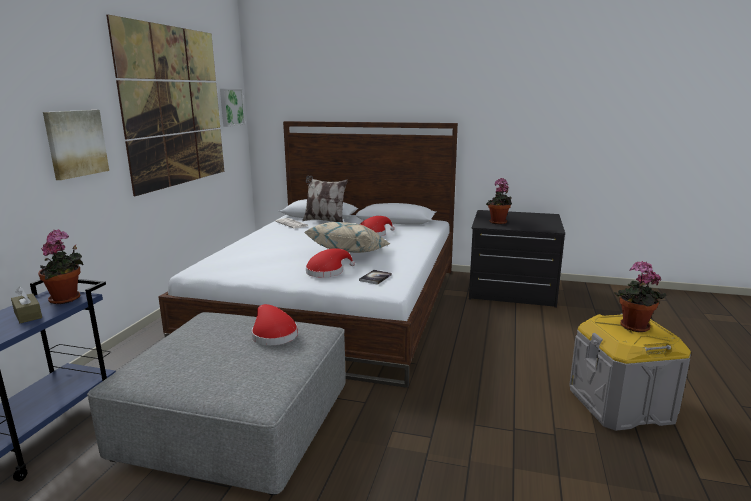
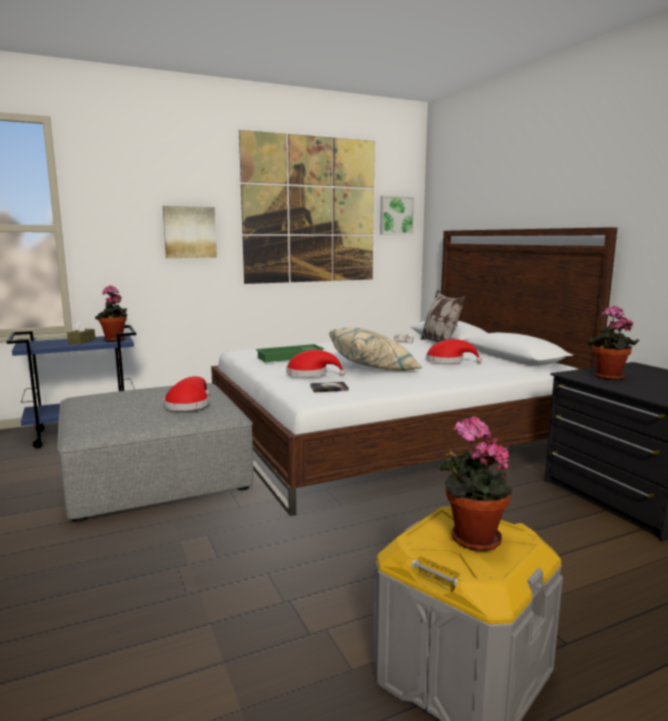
camera: 50 degrees right, 5 degrees down
(269, 263) = (290, 357): none -> green tray

